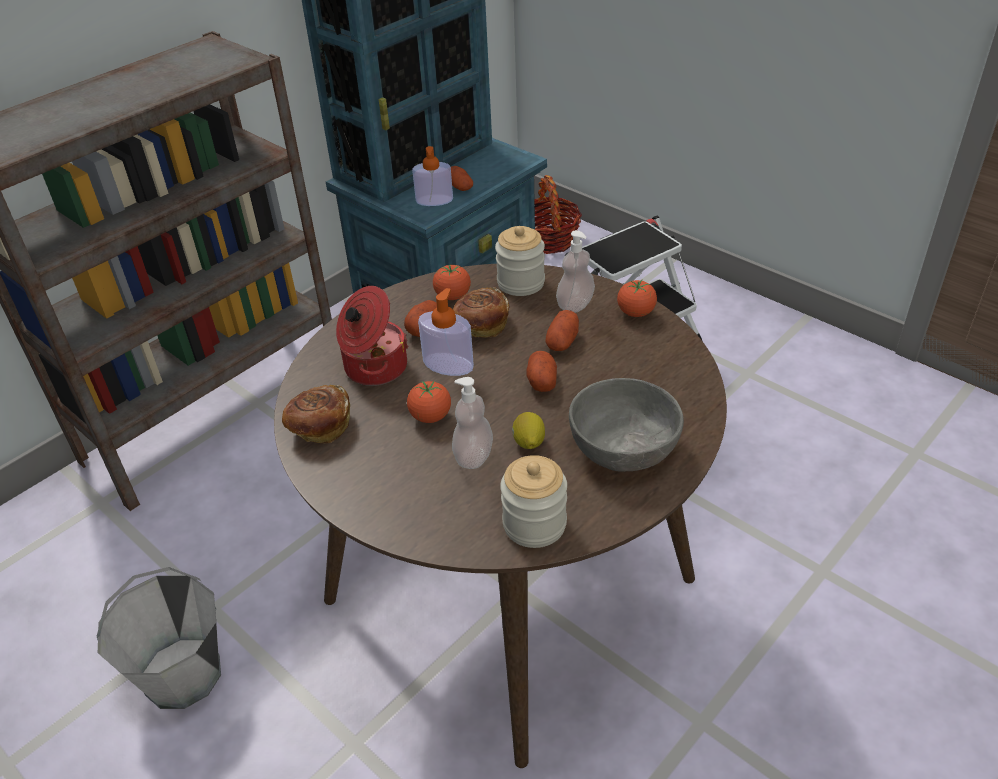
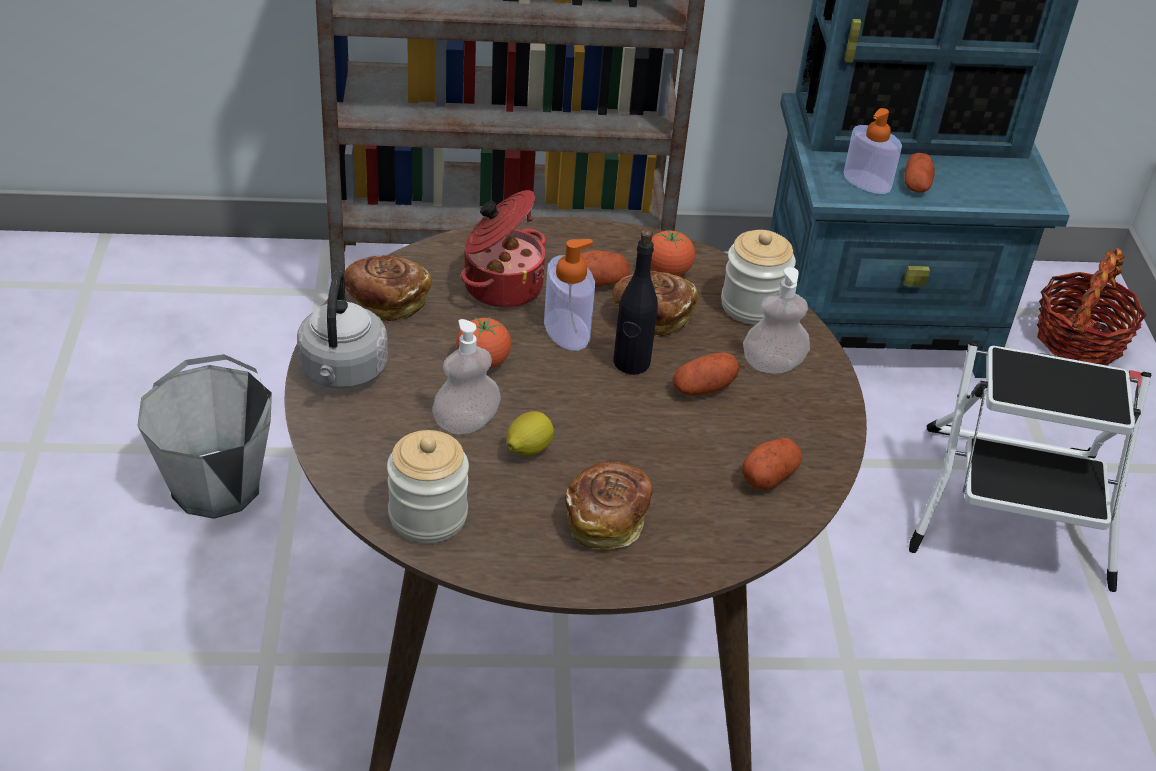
camera: 40 degrees right, 0 degrees up
(358, 488) = (342, 373): none -> grey kettle
(508, 356) = (631, 363): none -> black bottle
(541, 381) = (626, 407): potato -> potato (769, 475)
(623, 445) = (606, 520): grey bowl -> bread
(636, 313) = (822, 416): tomato -> none

